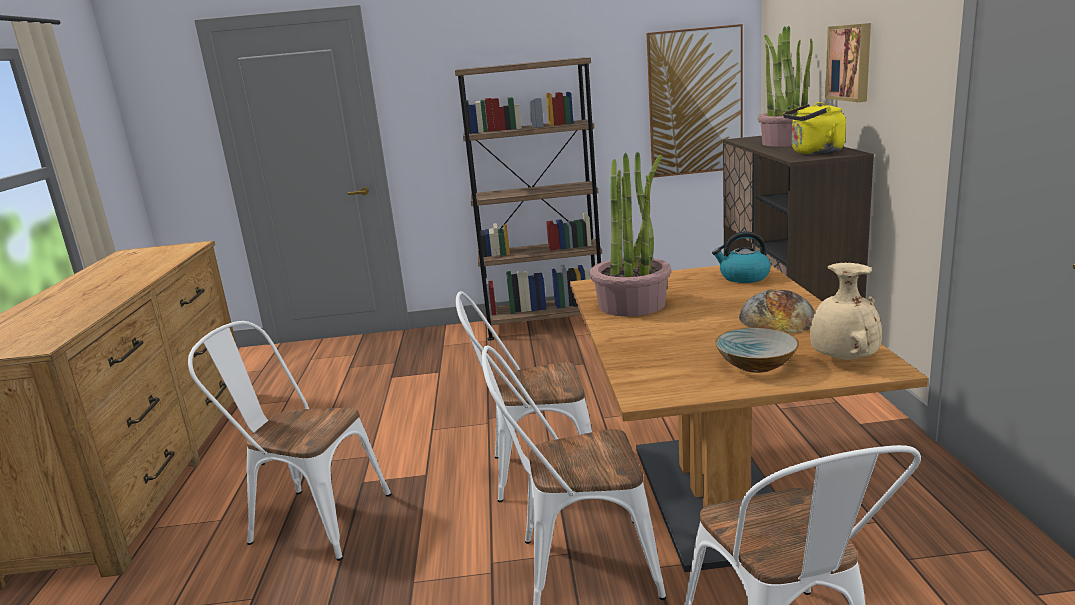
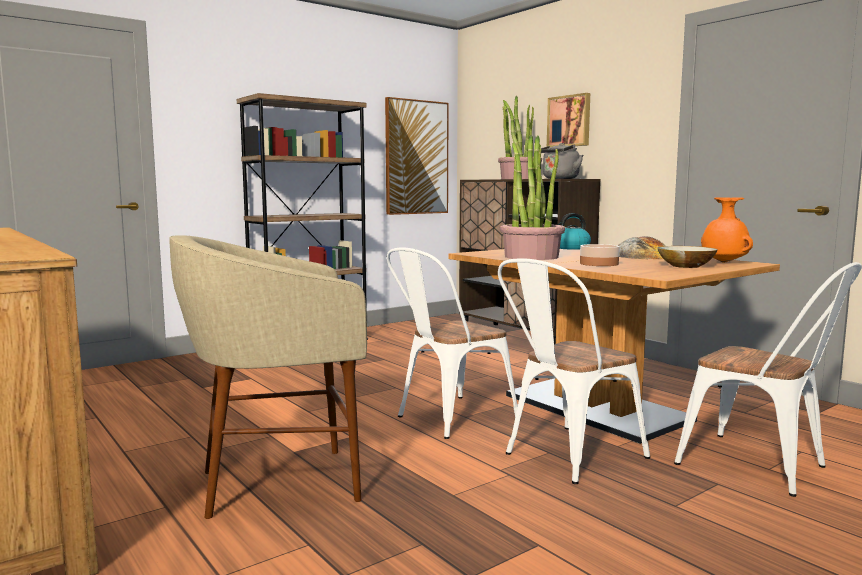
camera: 35 degrees left, 10 degrees down
(309, 519) = (278, 484): white chair -> beige stool
(661, 340) = (599, 264): none -> bowl
(814, 153) = (559, 178): yellow kettle -> grey kettle
(842, 359) = (723, 262): beige vase -> orange vase

